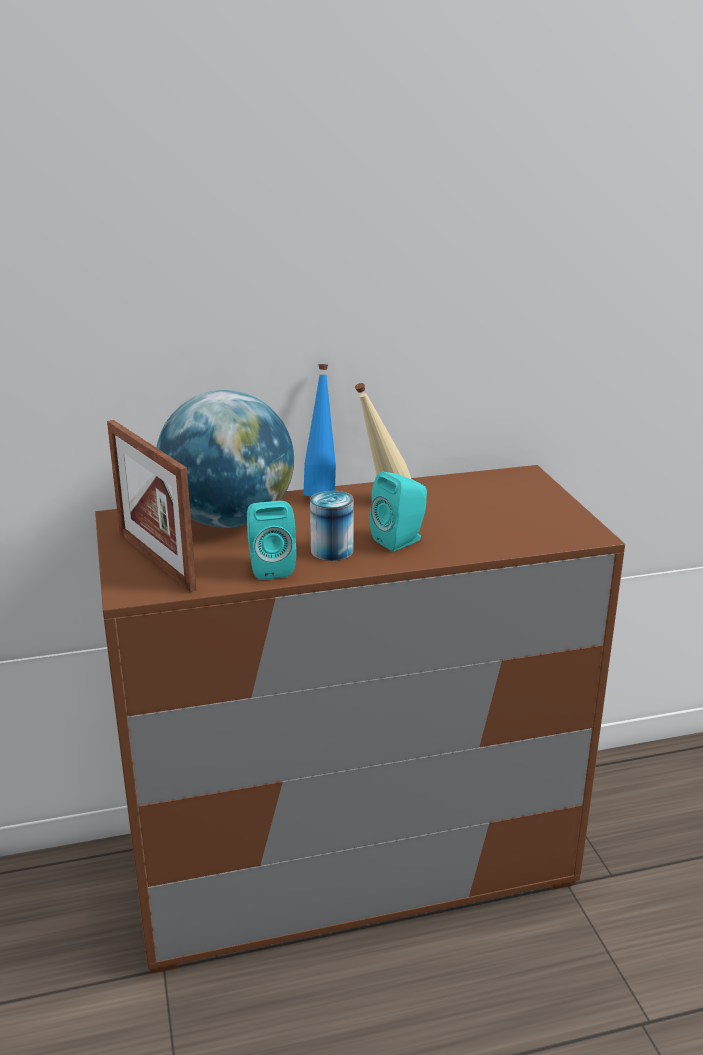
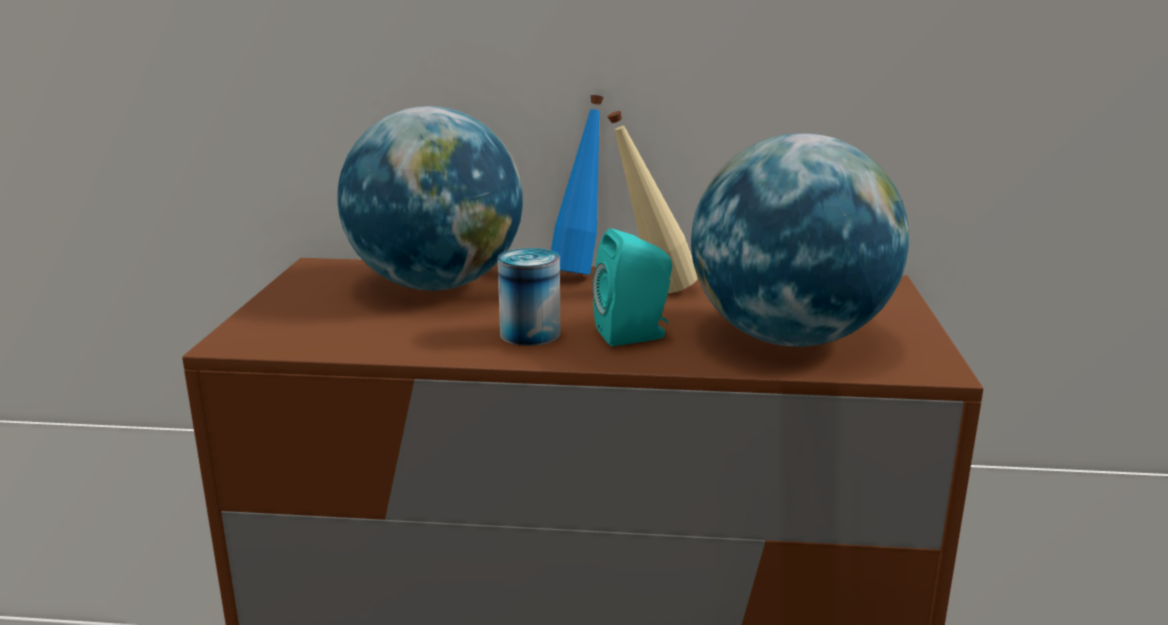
camera: 20 degrees right, 5 degrees down
(156, 560) = (304, 313): picture frame -> none
(270, 567) = (431, 341): turquoise speaker -> none
(497, 527) = (789, 338): none -> globe

